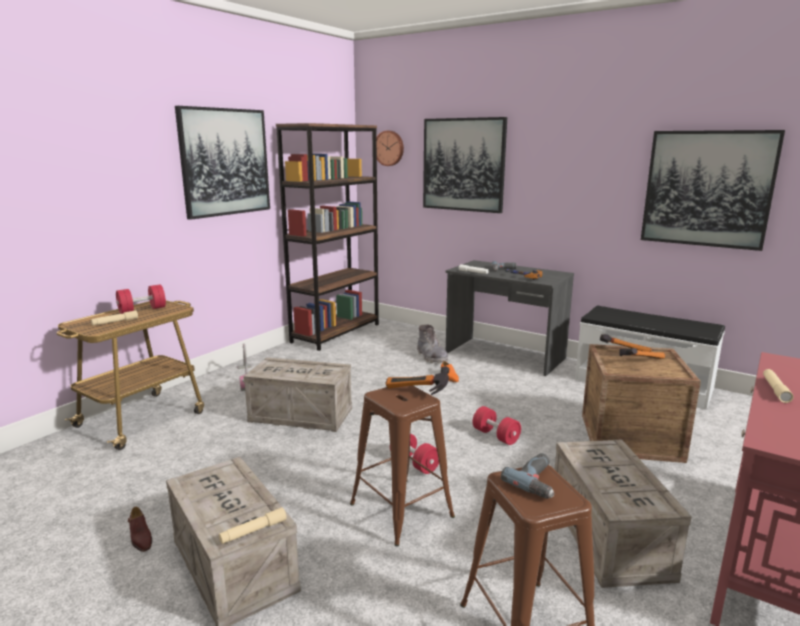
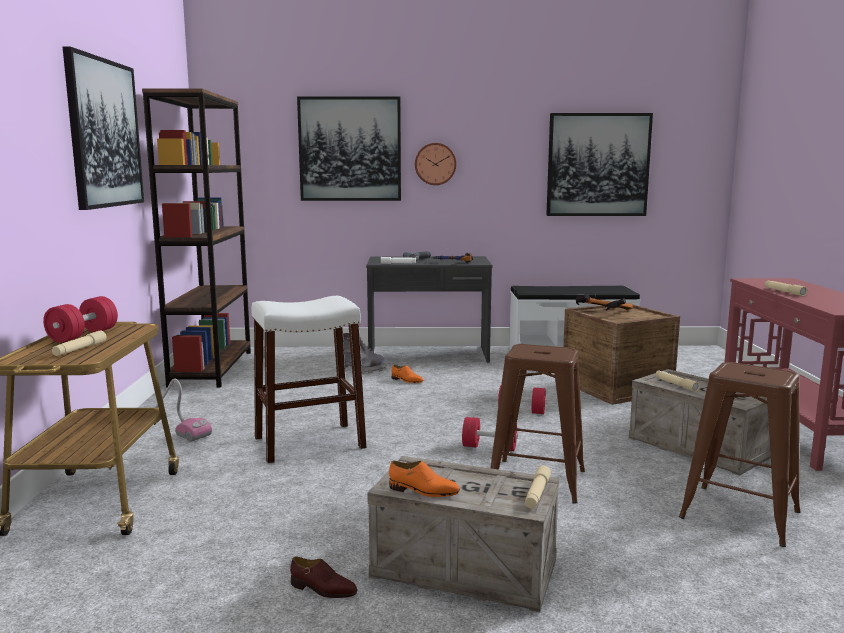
camera: 35 degrees left, 5 degrees down
(194, 494) = (423, 491): none -> orange shoe
(302, 415) = (309, 443): crate -> white stool
(389, 148) = (246, 131): wall clock -> wall clock (435, 164)
(415, 393) = (546, 347): hammer -> none
(538, 481) = (746, 369): power drill -> none
(591, 462) = (676, 385): none -> beige flashlight

